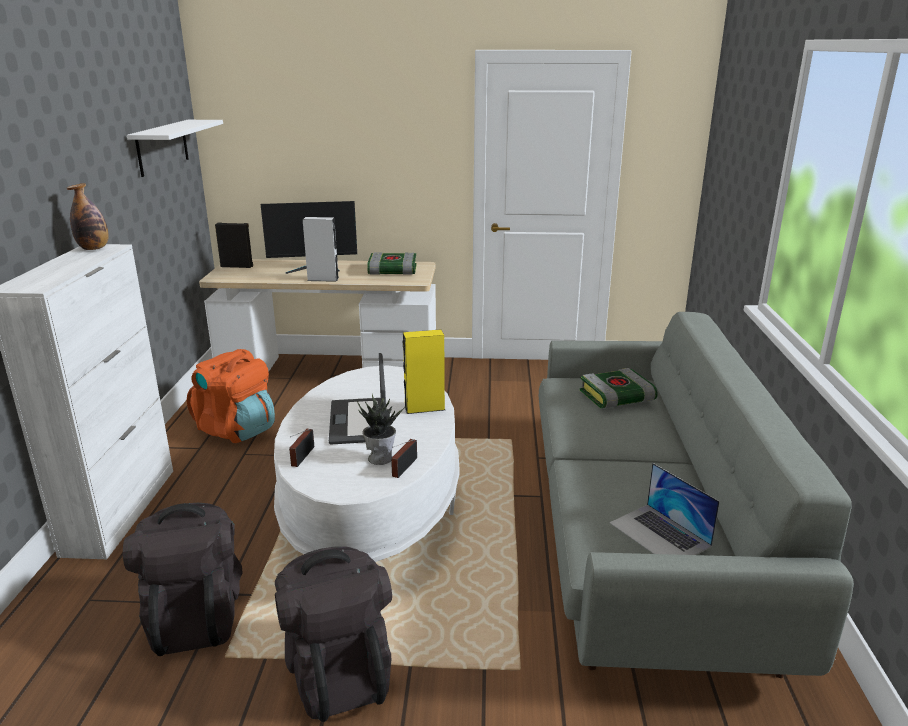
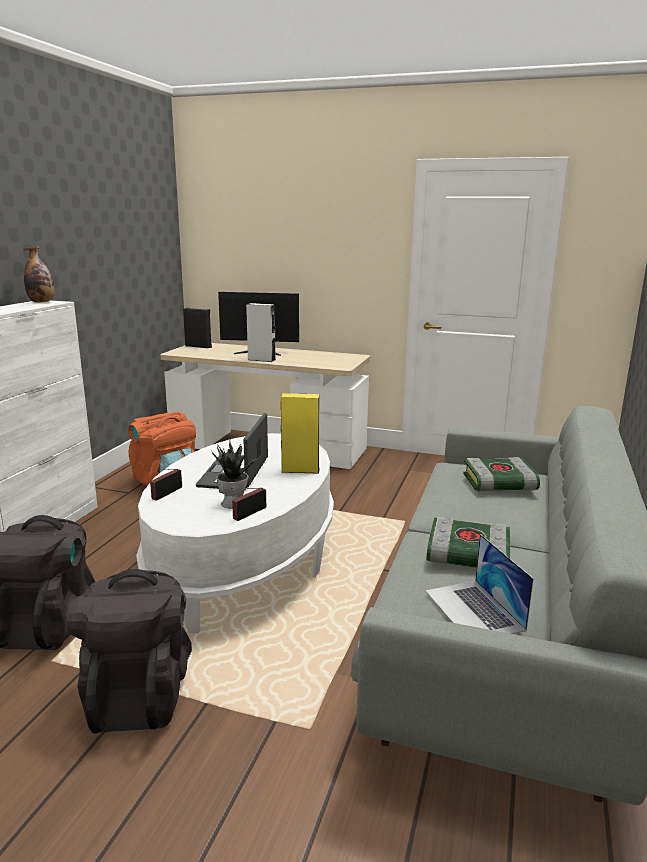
camera: 15 degrees right, 5 degrees down
(162, 147) = (139, 237): white shelf -> none
(391, 271) = (326, 358): book -> book (466, 556)

